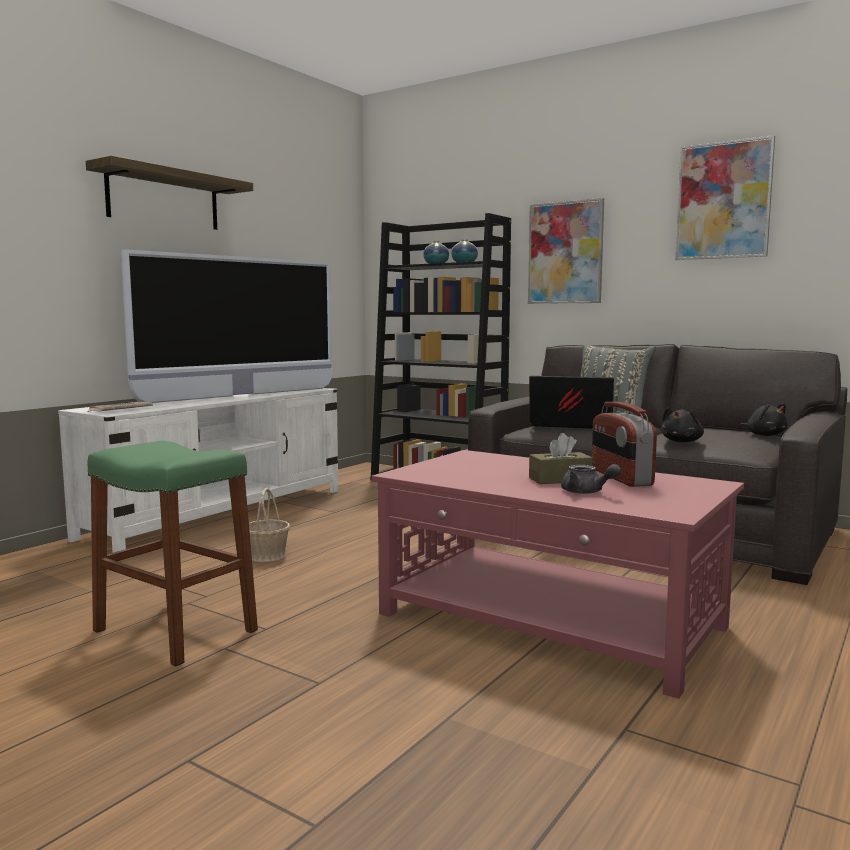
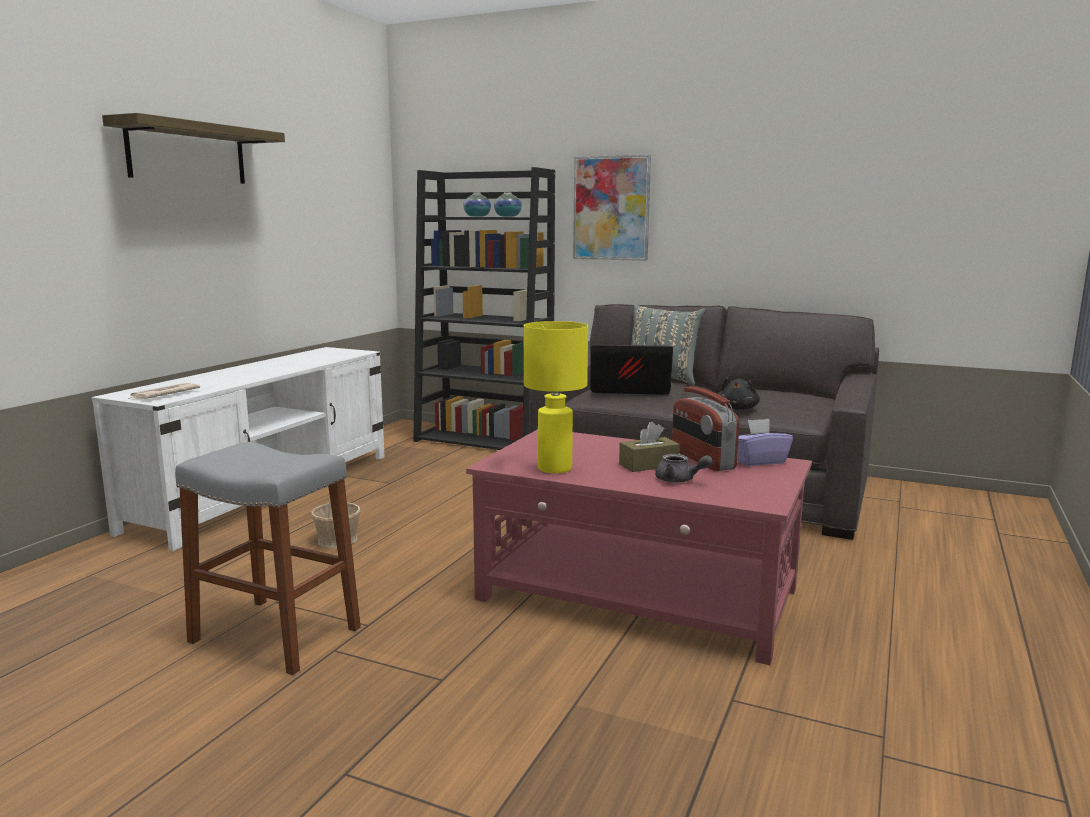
camera: 10 degrees left, 5 degrees up
(175, 630) = (275, 635): green stool -> grey stool
(241, 395) = (283, 365): television -> none
(461, 479) = (555, 469): none -> yellow table lamp
(682, 481) = (758, 461): none -> purple tissue box
(723, 200) = (768, 164): picture -> none
(764, 435) = (809, 397): black plush toy -> none

